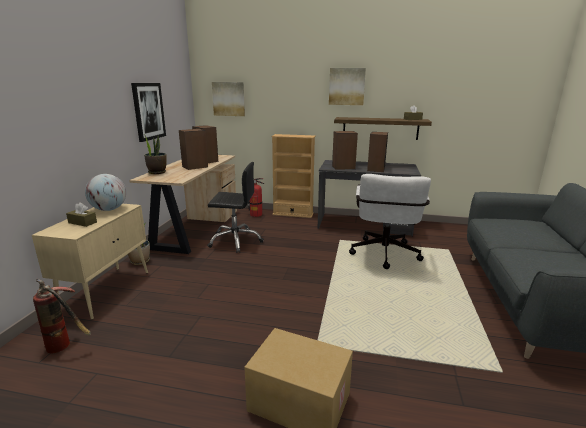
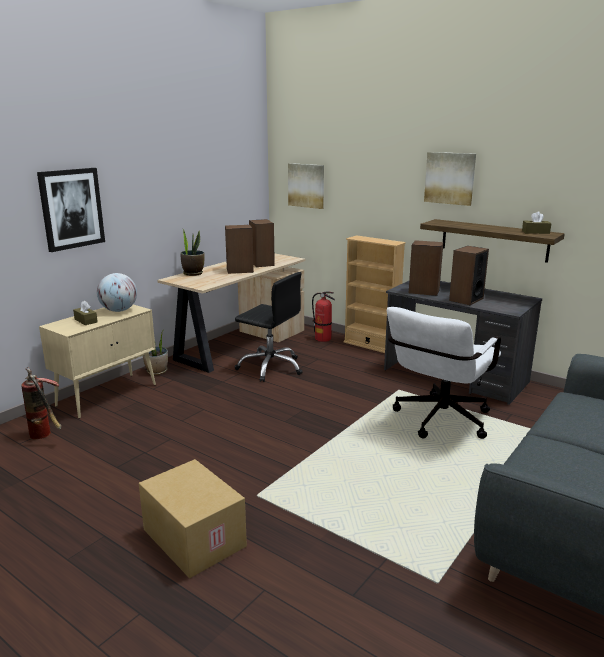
camera: 25 degrees right, 0 degrees up
(148, 111) = (195, 202): picture -> picture (71, 208)

